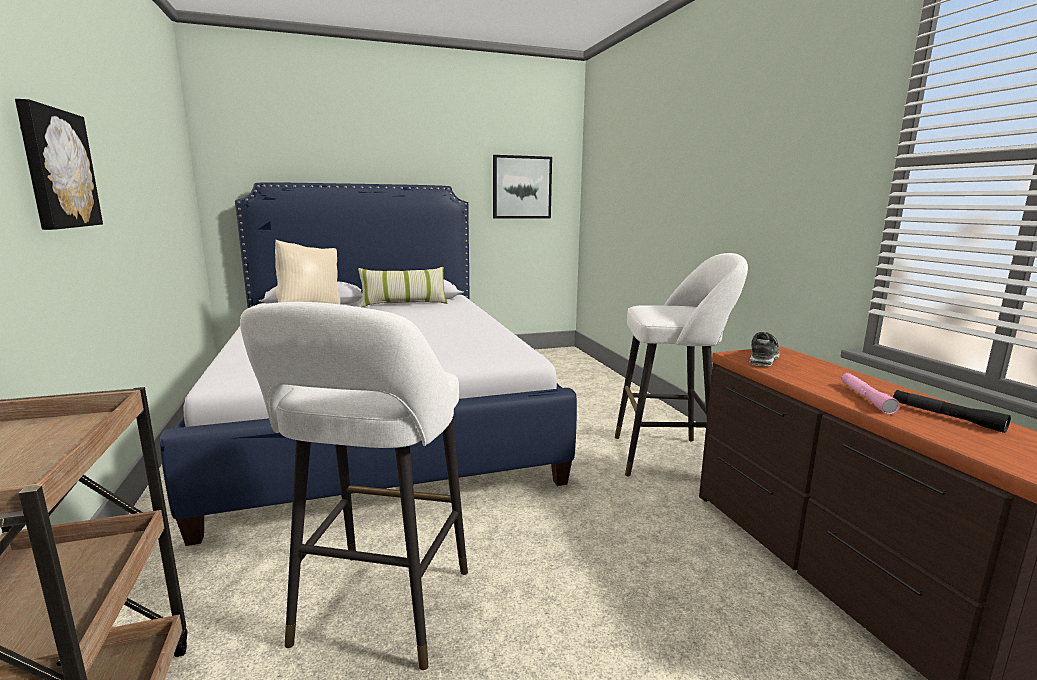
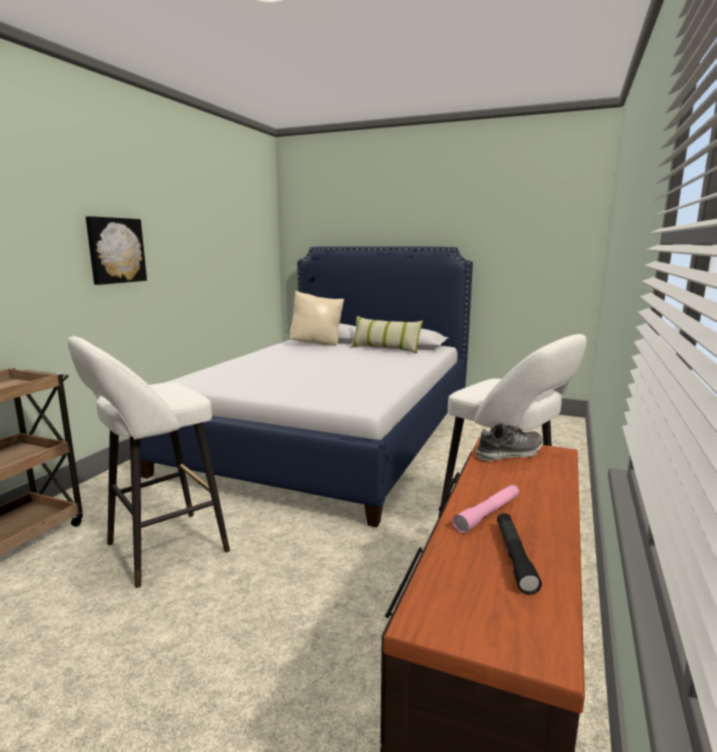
camera: 40 degrees right, 0 degrees up
(521, 187) = (533, 247): picture -> none

